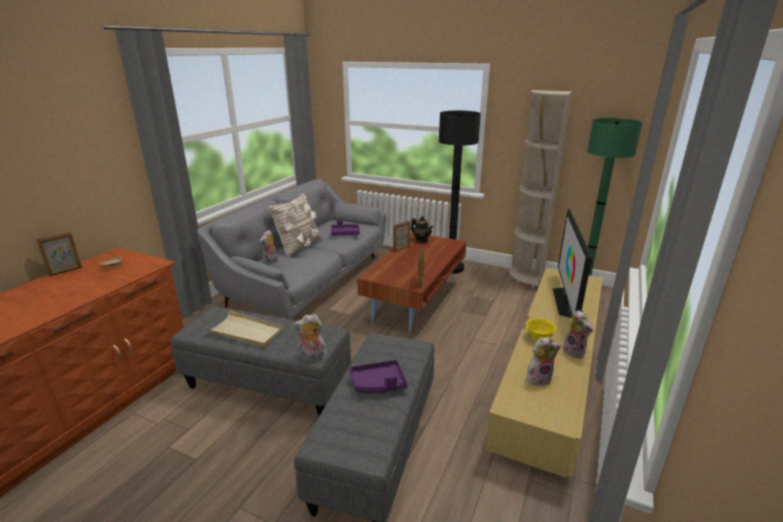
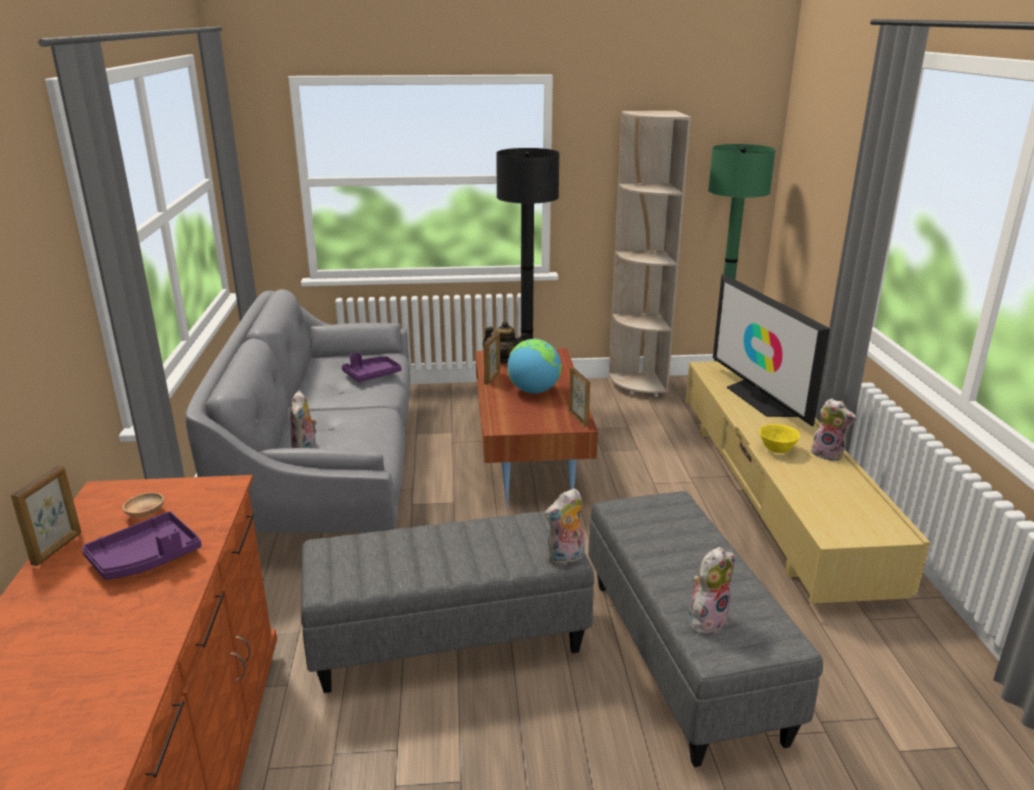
camera: 30 degrees left, 0 degrees up
(246, 331) = (422, 558): beige tray -> none
(299, 247) = (319, 413): beige pillow -> none
(378, 384) = (690, 559): purple tray -> purple tray (146, 558)
(415, 261) = (534, 391): none -> globe
(538, 378) = (826, 495): plush toy -> plush toy (706, 619)

